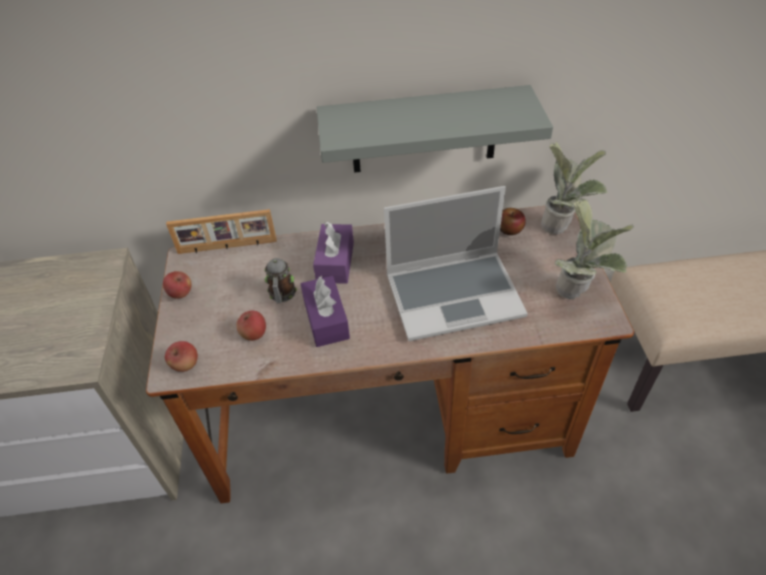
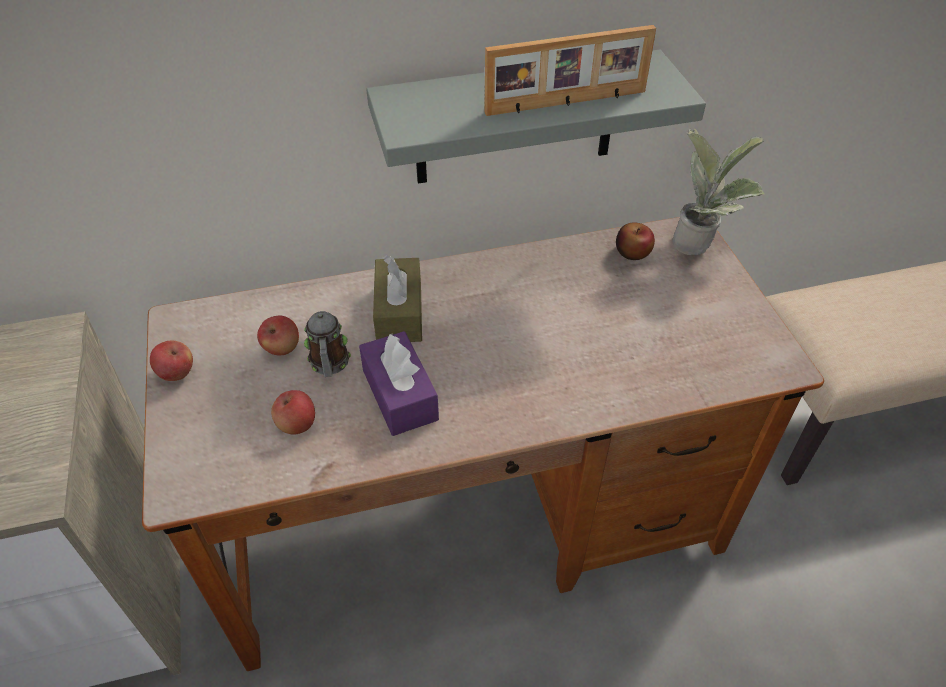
camera: 10 degrees left, 0 degrees up
(185, 365) = (199, 479): apple -> apple (282, 348)
(227, 247) = (237, 301): picture frame -> picture frame (566, 103)
(335, 262) = (399, 312): purple tissue box -> brown tissue box
(455, 295) = (576, 347): laptop -> none
(579, 292) = (741, 331): potted plant -> none

